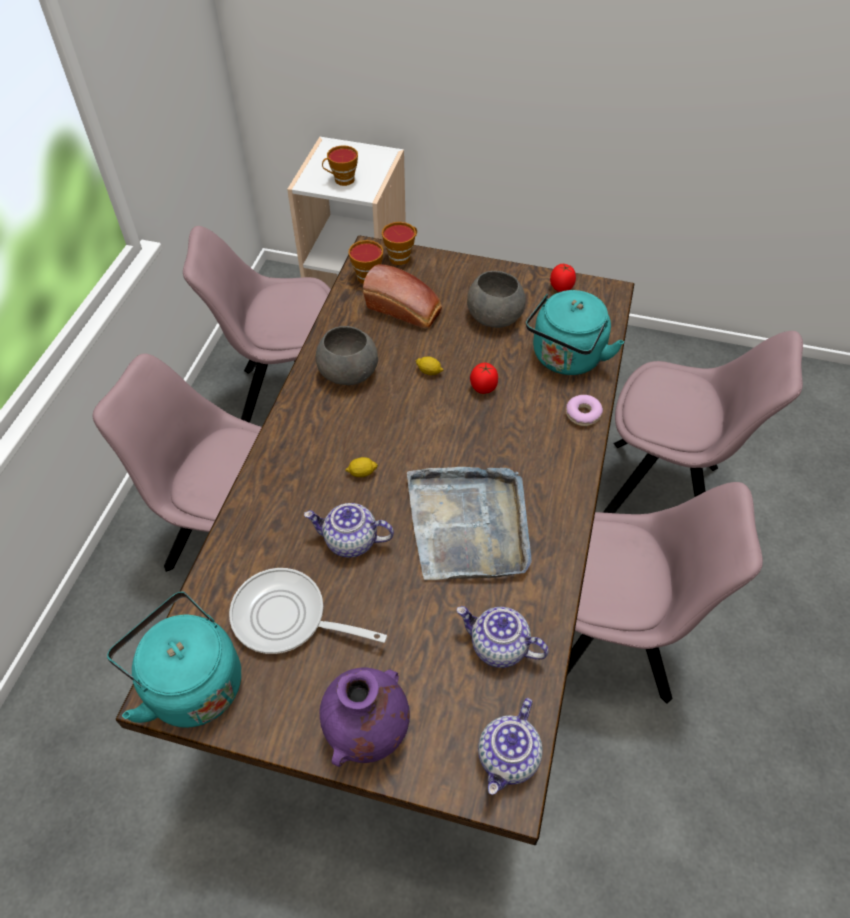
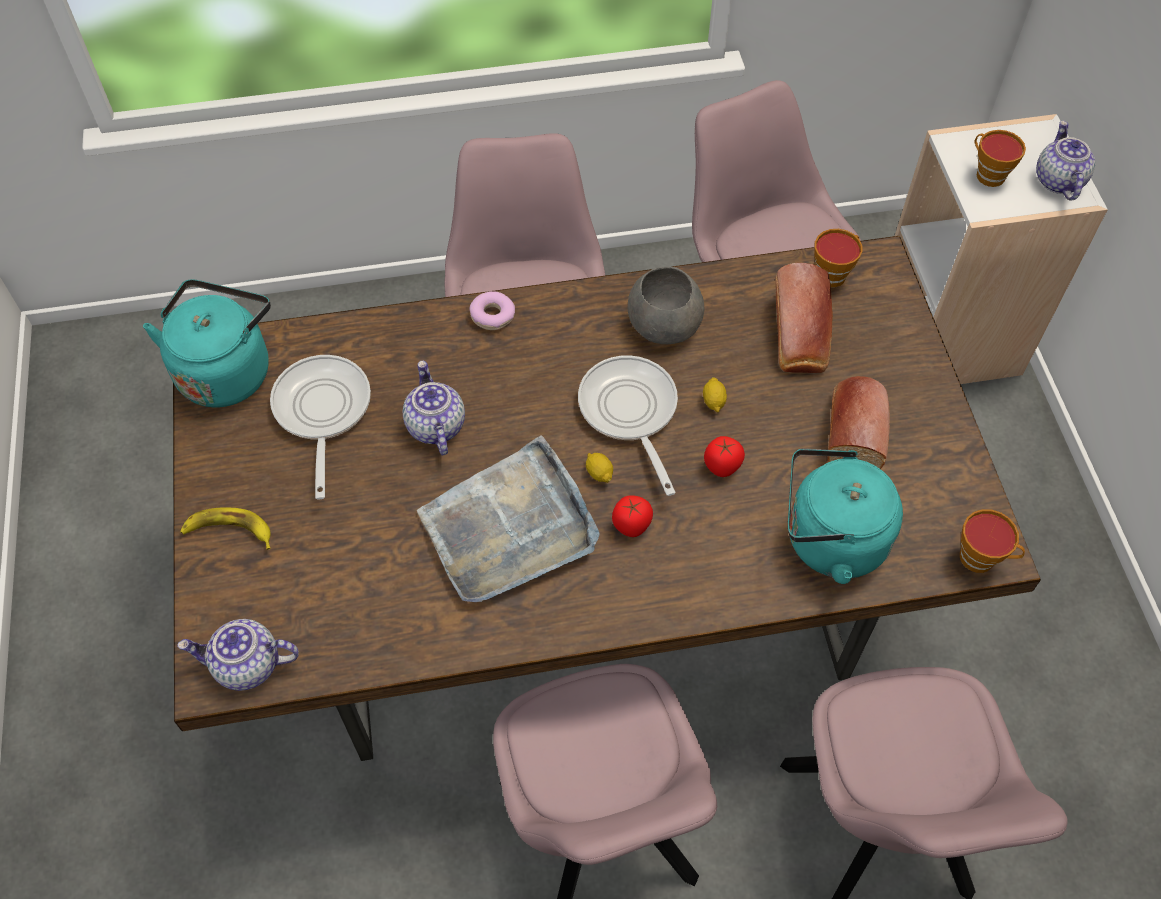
camera: 65 degrees right, 5 degrees up
(362, 473) = (528, 398): lemon -> lemon (599, 473)
(367, 733) = (229, 531): purple vase -> banana
(401, 256) = (892, 294): cup -> cup (981, 558)
(411, 419) = (630, 413): none -> frying pan
(493, 315) = (854, 432): grey bowl -> bread
(498, 646) = (368, 611): teapot -> teapot (1057, 180)
(561, 287) = (962, 491): tomato -> tomato (631, 525)
(583, 414) = (744, 591): donut -> donut (492, 315)

